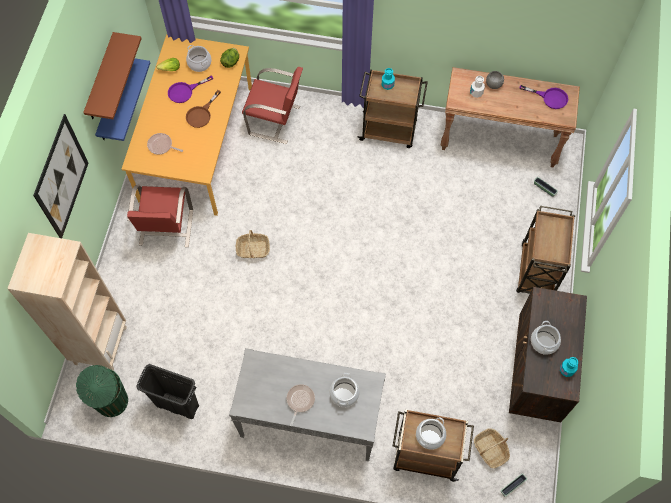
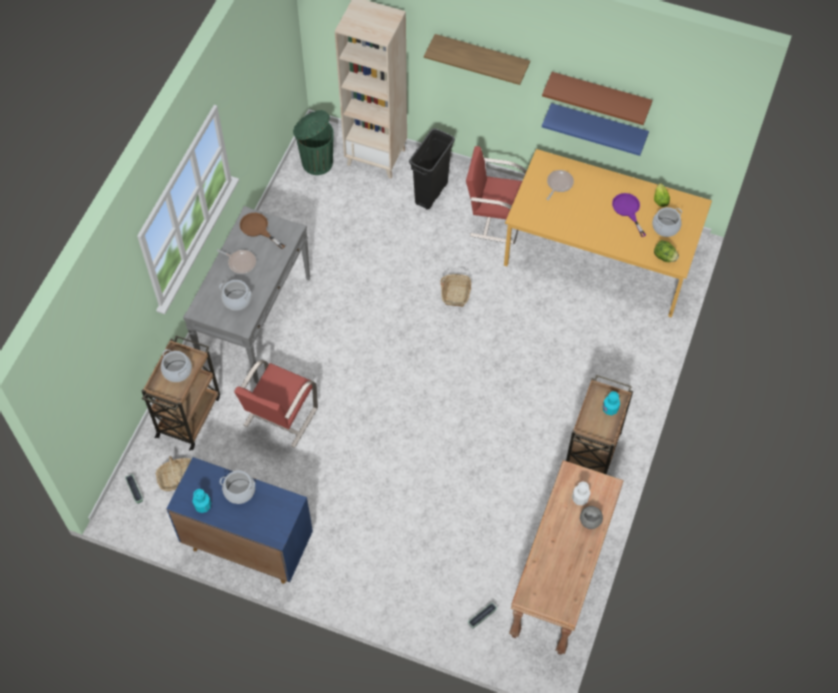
camera: 100 degrees right, 5 degrees down
(62, 178) = (481, 56): picture -> shelf
(178, 405) = (299, 213): black trash can -> black trash can (431, 193)
(201, 114) = (595, 222): brown frying pan -> brown frying pan (258, 229)
(275, 121) = (621, 335): red chair -> red chair (279, 417)
(535, 373) = (247, 544): brown cabinet -> blue cabinet
(536, 272) = (369, 577): brown cart -> none
(550, 97) = (561, 584): purple frying pan -> none

